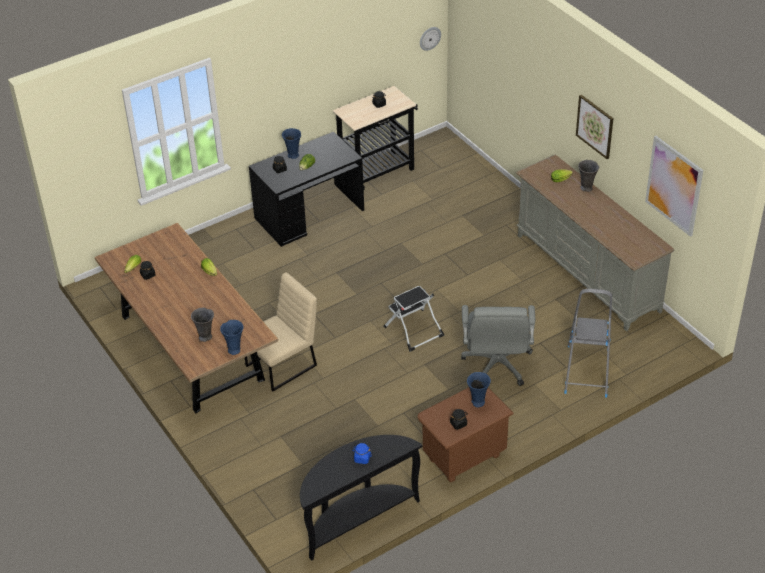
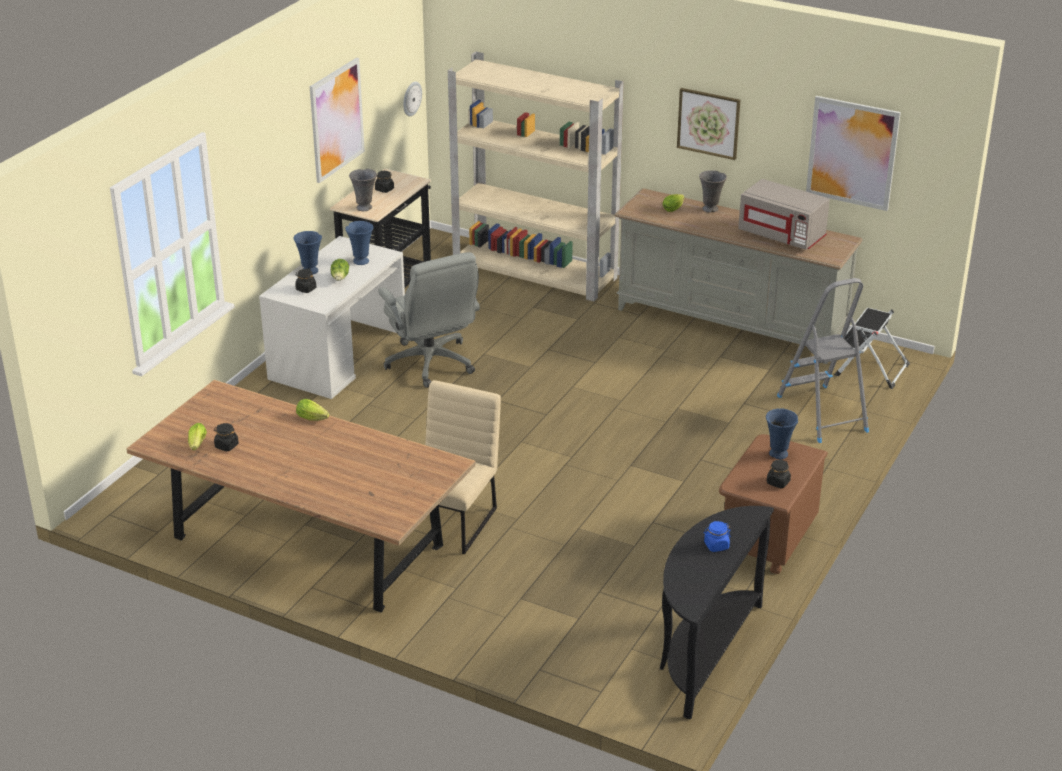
camera: 30 degrees left, 10 degrees down
(206, 337) = (376, 488): grey vase -> grey vase (365, 208)
(234, 350) = (429, 489): blue vase -> blue vase (361, 261)
(309, 214) = (338, 356): black desk -> white desk
(346, 51) = (336, 119): none -> picture
(414, 329) = (583, 434): step ladder -> step ladder (871, 368)
(487, 185) = (535, 271): none -> beige bookcase
(496, 368) = (719, 442): grey office chair -> grey office chair (432, 366)
(617, 228) = (782, 235): none -> grey microwave

